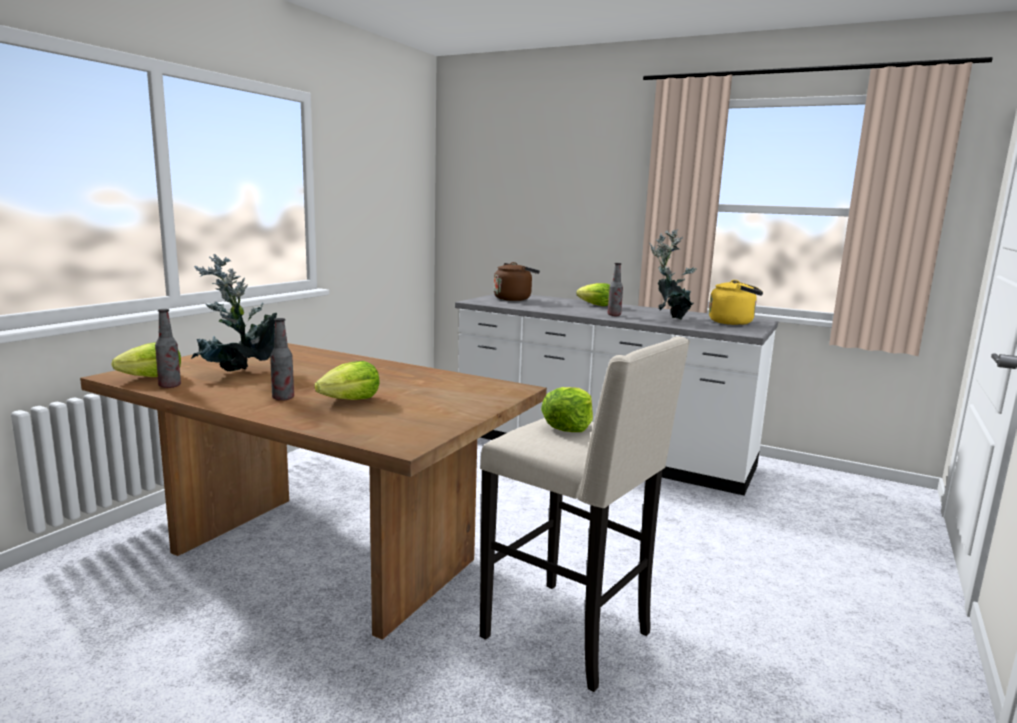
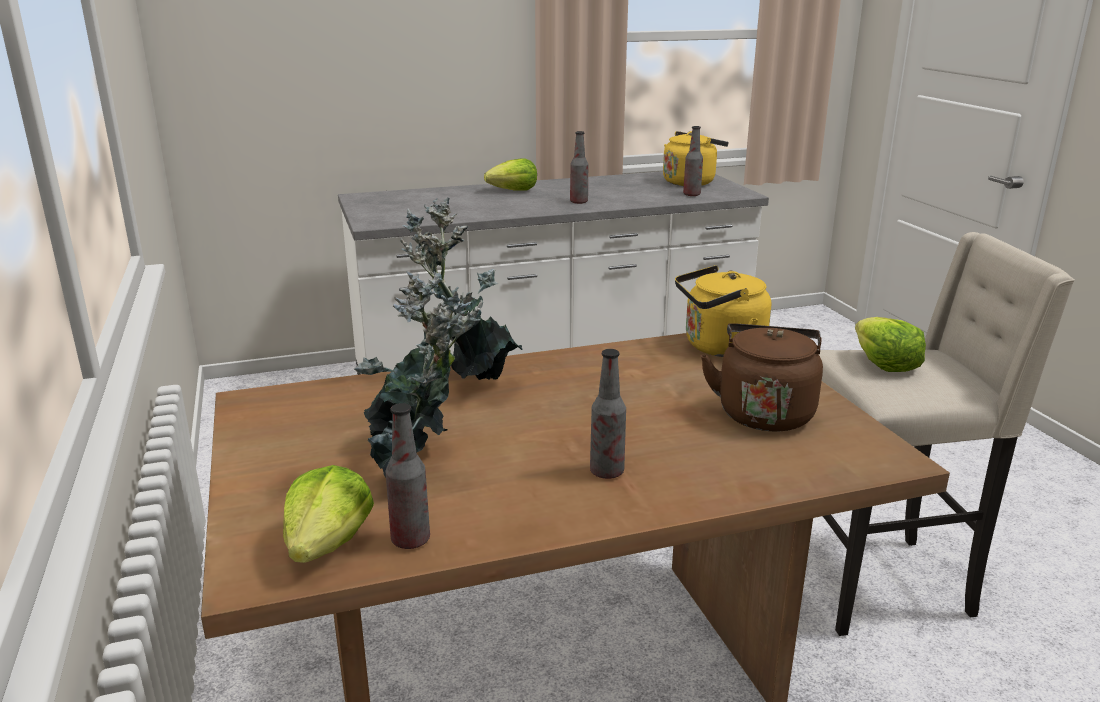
camera: 45 degrees left, 10 degrees up
(351, 400) = (672, 433): lettuce -> none
(494, 388) = (719, 348): none -> yellow kettle
(514, 299) = (399, 204): brown kettle -> brown kettle (764, 412)
(670, 318) = (634, 192): potted plant -> potted plant (470, 379)
(706, 326) = (691, 194): none -> bottle

